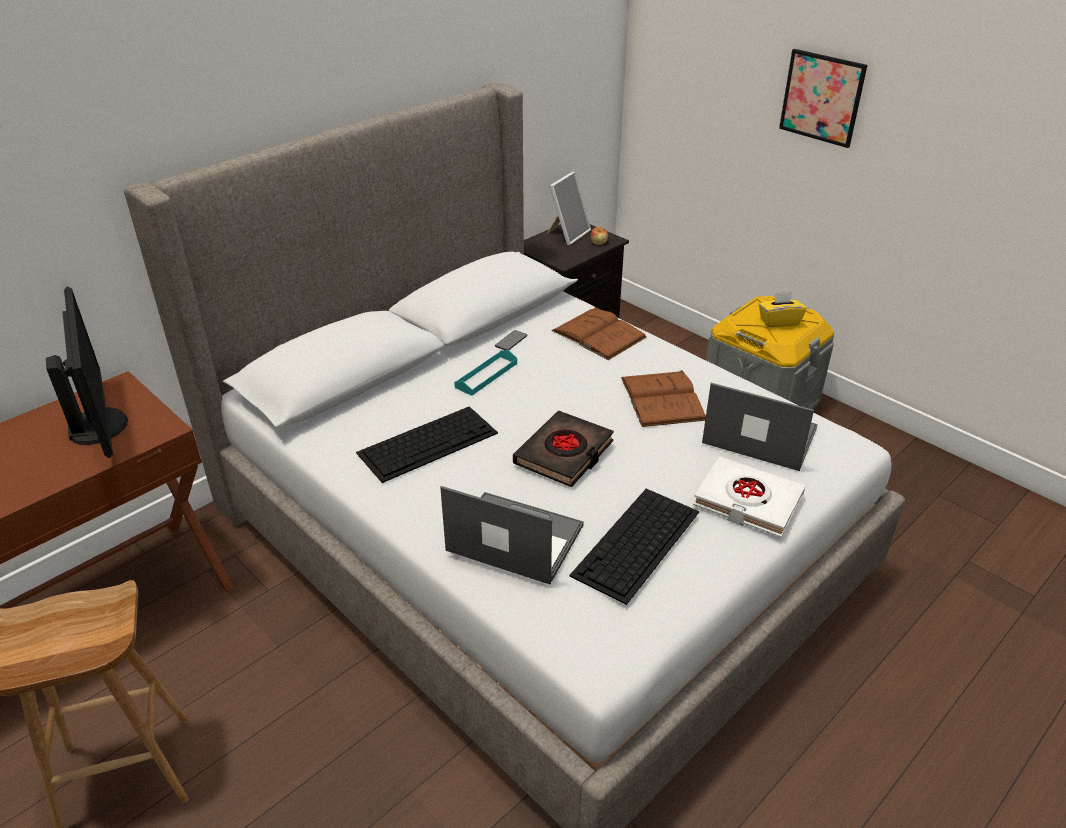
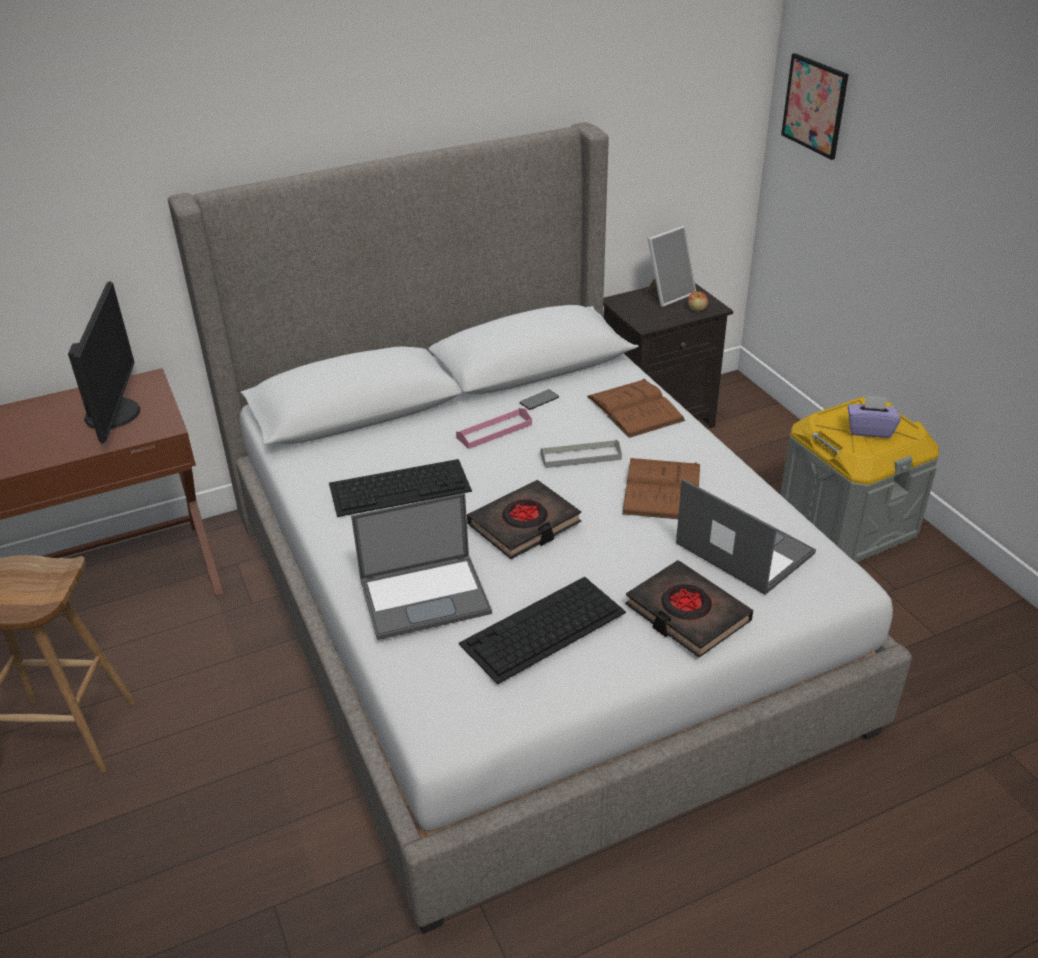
camera: 20 degrees right, 0 degrees up
(486, 375) = (494, 431): turquoise tray -> pink tray
(513, 538) = (426, 595): laptop -> laptop turned 120 degrees clockwise
(577, 384) = (581, 456): none -> grey tray
(747, 502) = (687, 614): white book -> black book
(779, 321) = (869, 430): yellow tissue box -> purple tissue box
(822, 97) = (954, 176): picture -> picture (814, 105)

